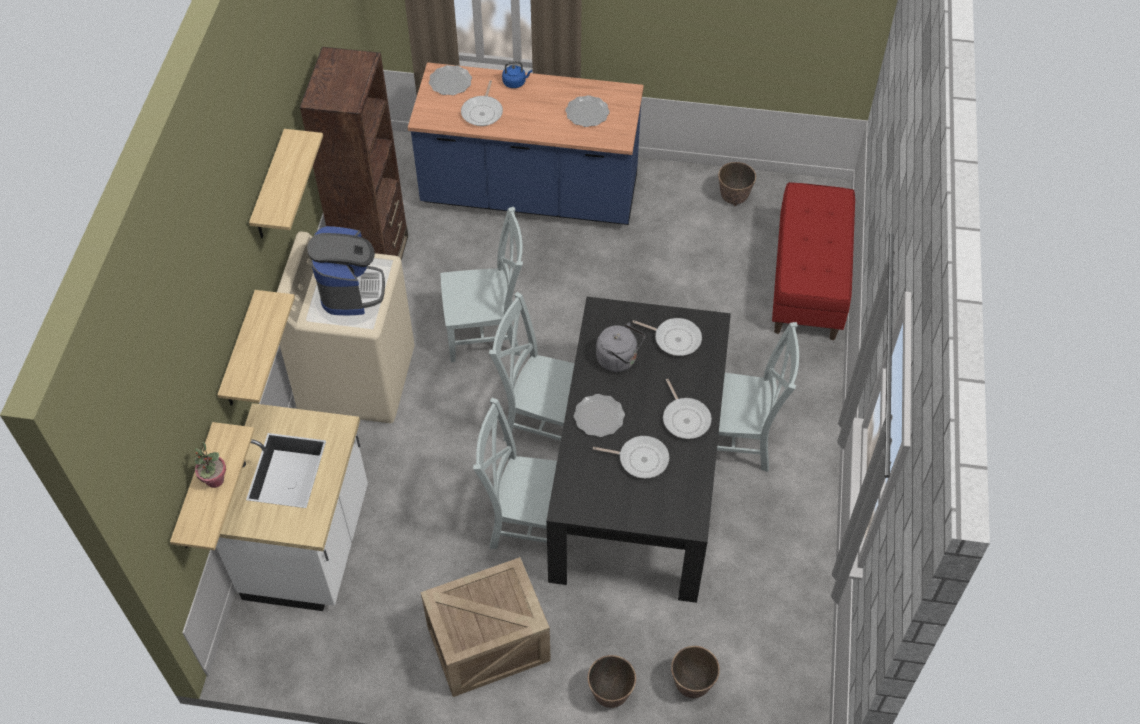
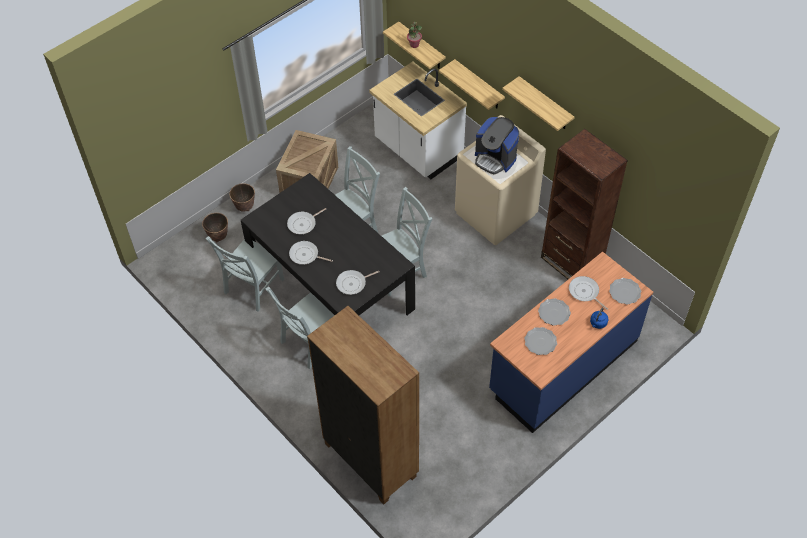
camera: 130 degrees right, 0 degrees up
(487, 333) = (476, 281): grey chair -> grey chair (252, 288)
(599, 416) = (340, 223): plate -> plate (554, 313)
(619, 359) = (363, 252): grey kettle -> none
(733, 198) = (467, 471): planter -> none
(808, 283) = (370, 458): red bench -> brown bookcase

